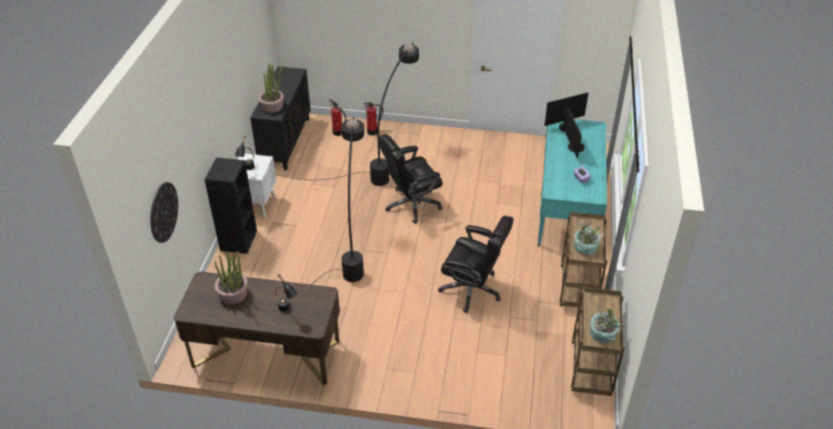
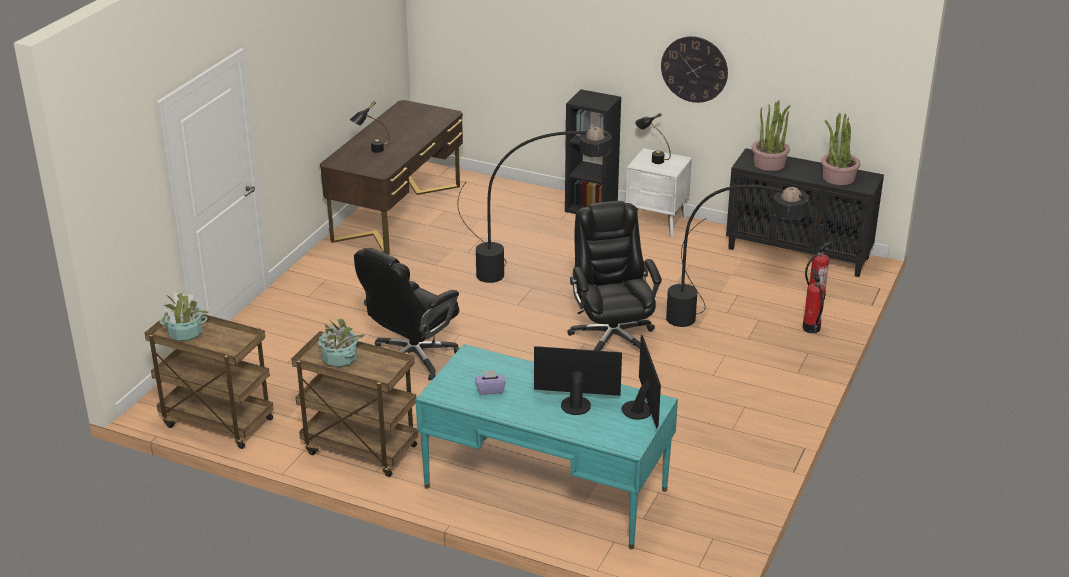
camera: 105 degrees right, 10 degrees down
(163, 212) = (491, 40): wall clock -> wall clock (694, 69)
(233, 294) = (415, 127): potted plant -> potted plant (838, 177)

